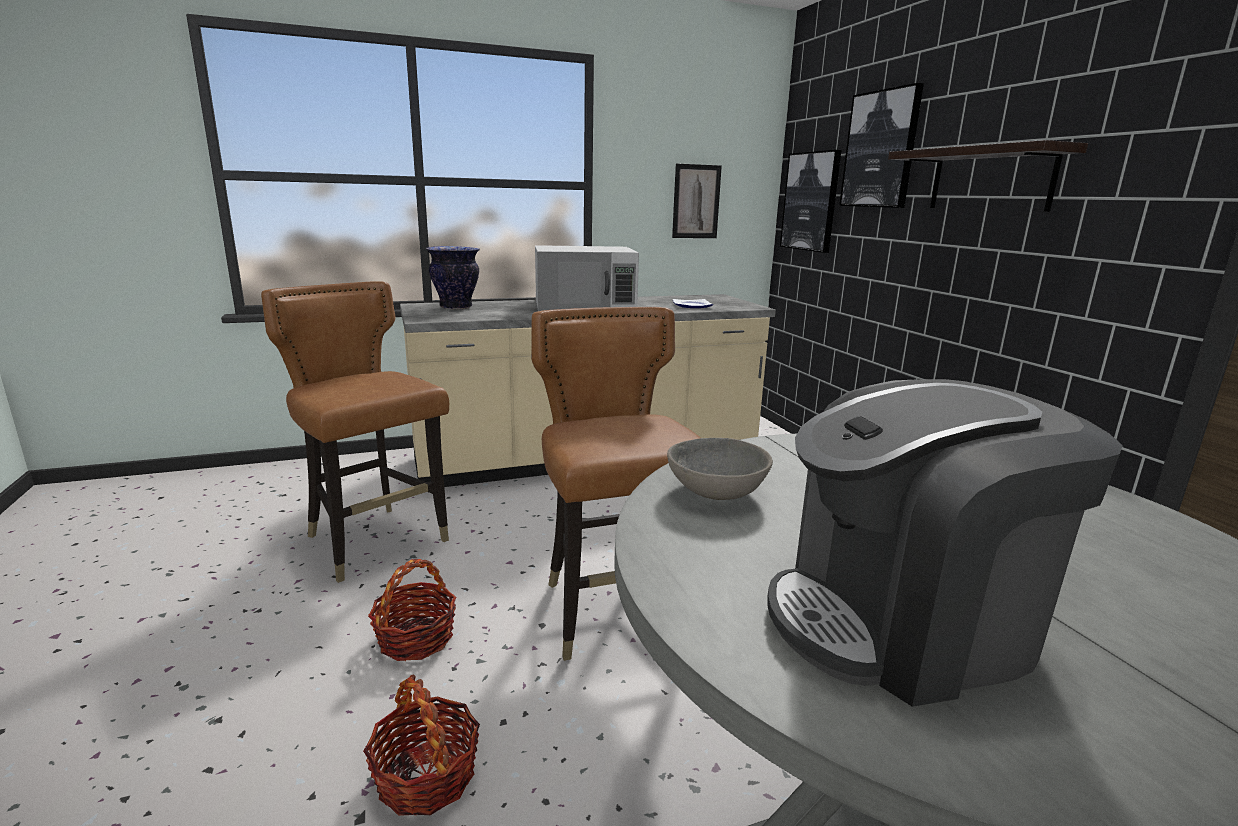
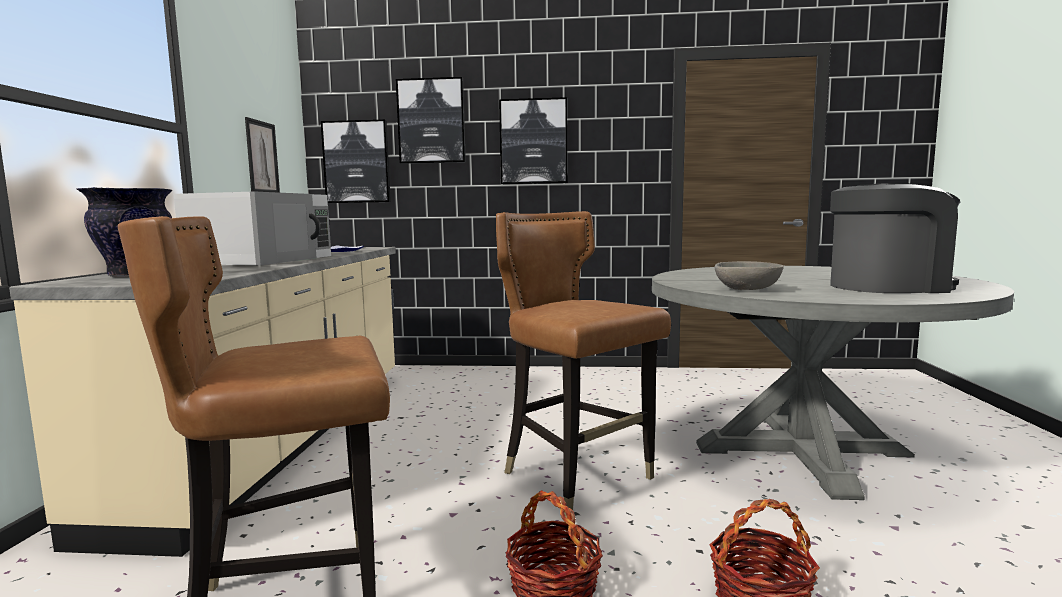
camera: 65 degrees left, 10 degrees down
(615, 612) = (577, 479): brown chair -> brown chair turned 45 degrees clockwise
(903, 621) = (887, 287): coffee machine -> coffee machine turned 105 degrees counterclockwise
(990, 179) = (533, 142): shelf -> picture

